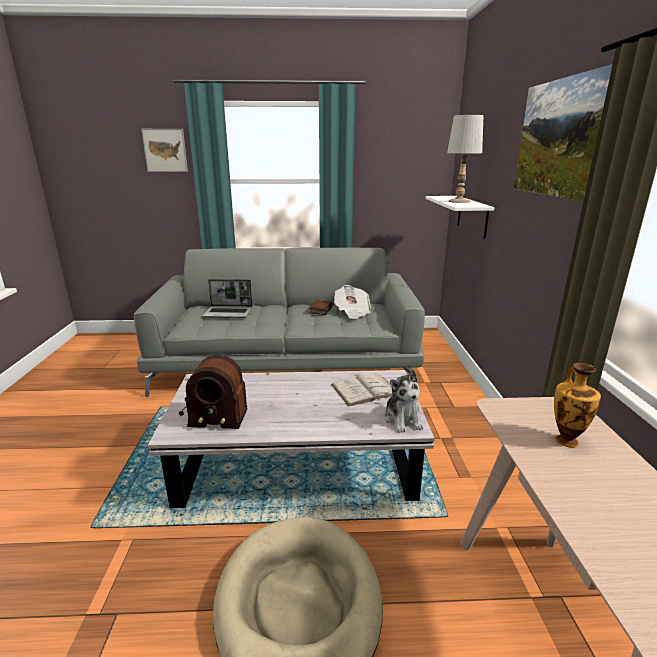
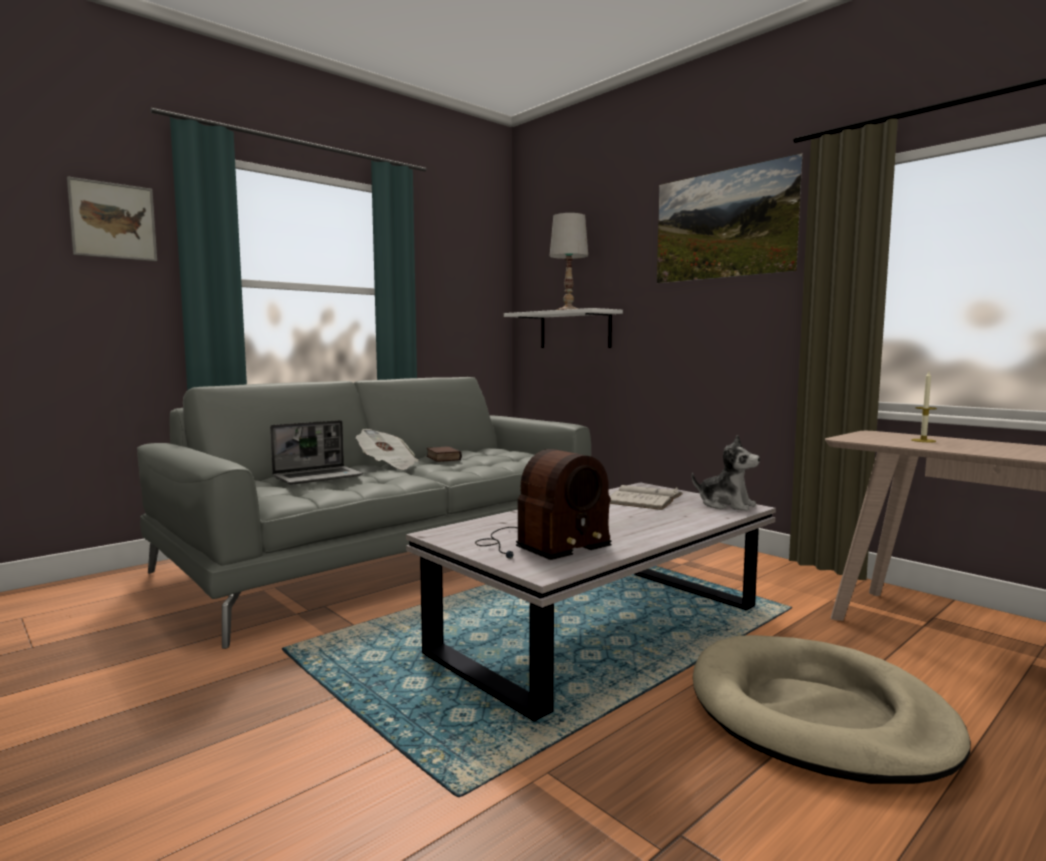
camera: 40 degrees left, 15 degrees down
(352, 312) = (484, 454): newspaper -> newspaper (388, 465)
(566, 440) = (923, 440): vase -> candle

